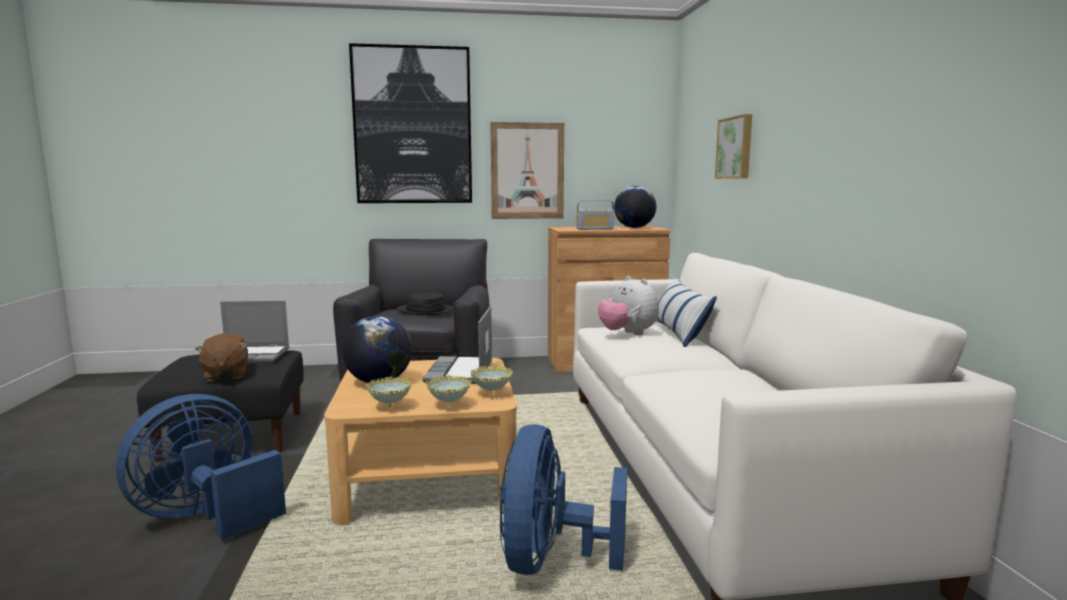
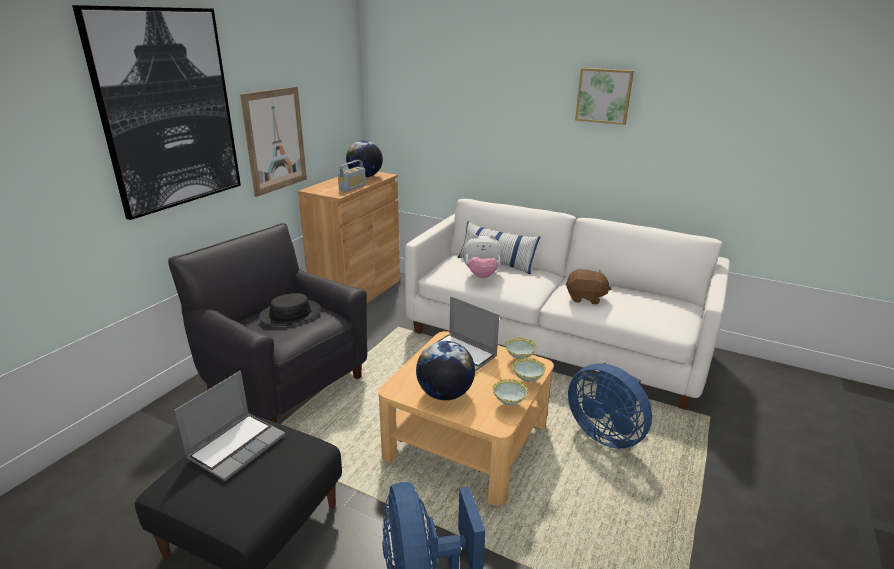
camera: 55 degrees left, 15 degrees up
(225, 374) = (284, 474): brown plush toy -> brown plush toy (585, 298)
(736, 148) = (472, 115): picture -> picture (604, 96)

